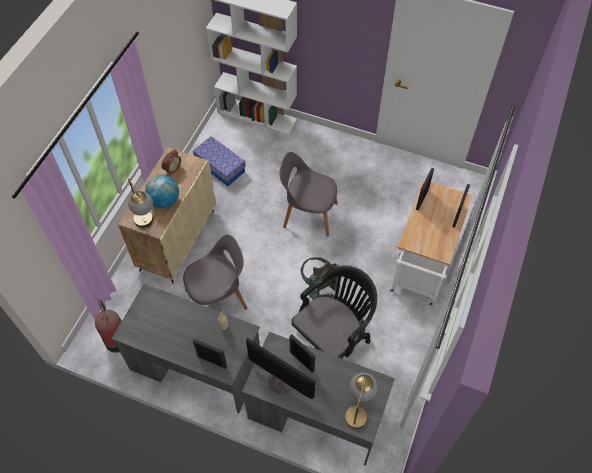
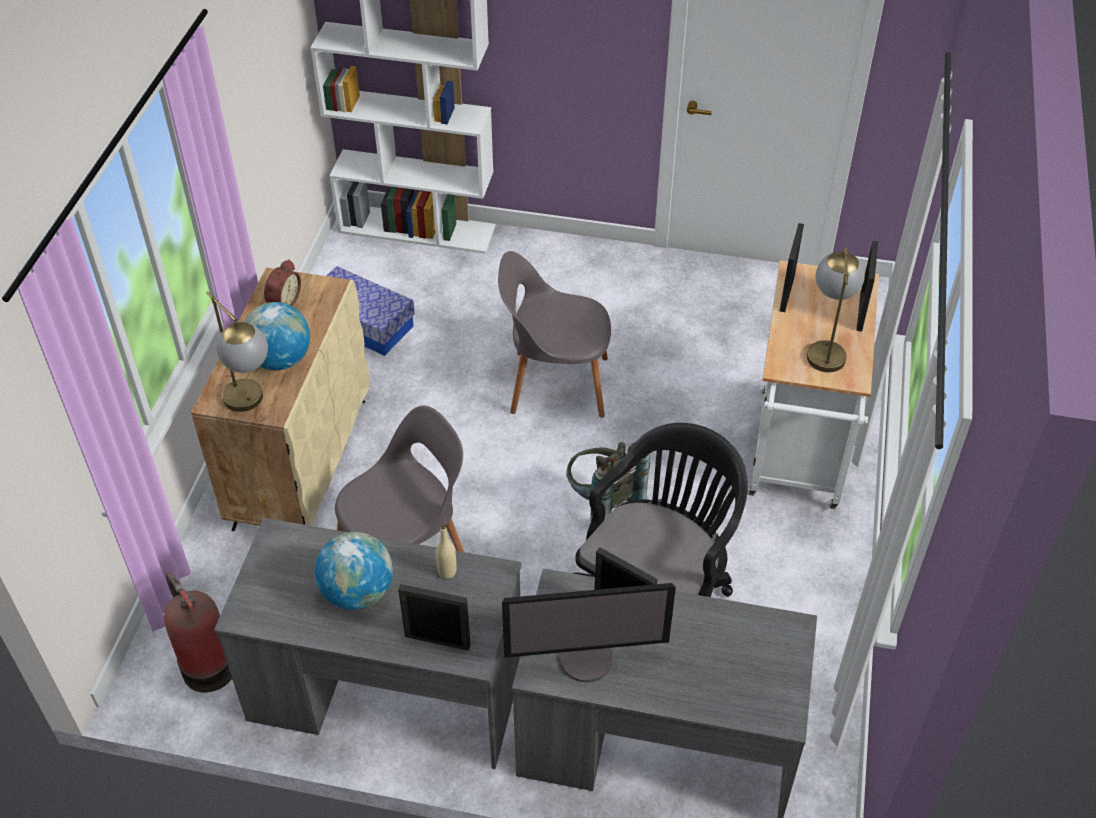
camera: 10 degrees left, 10 degrees down
(180, 330) = (358, 592): none -> globe
(279, 382) = (586, 657): monitor -> monitor turned 150 degrees clockwise
(357, 410) = (758, 685): table lamp -> table lamp (825, 348)

